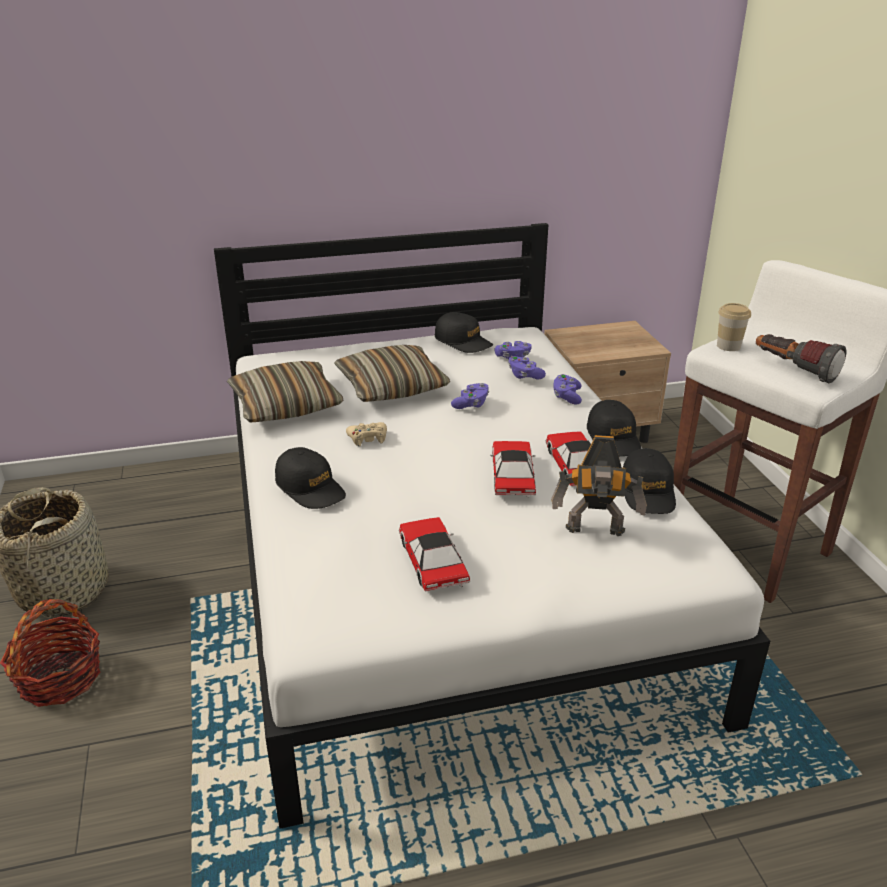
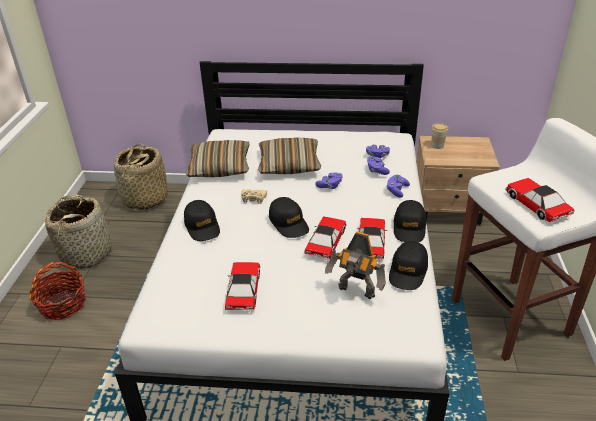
camera: 20 degrees right, 5 degrees up
(128, 491) = (144, 199): none -> basket
(463, 342) = (352, 139): black cap -> black cap (289, 223)
(728, 346) = (502, 177): cup -> cup (437, 145)
(793, 370) = (536, 205): flashlight -> toy car

